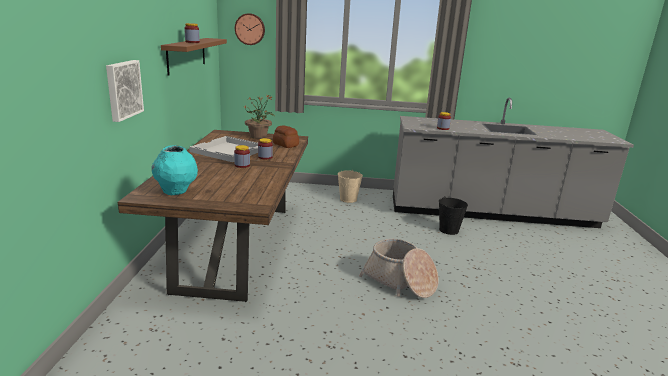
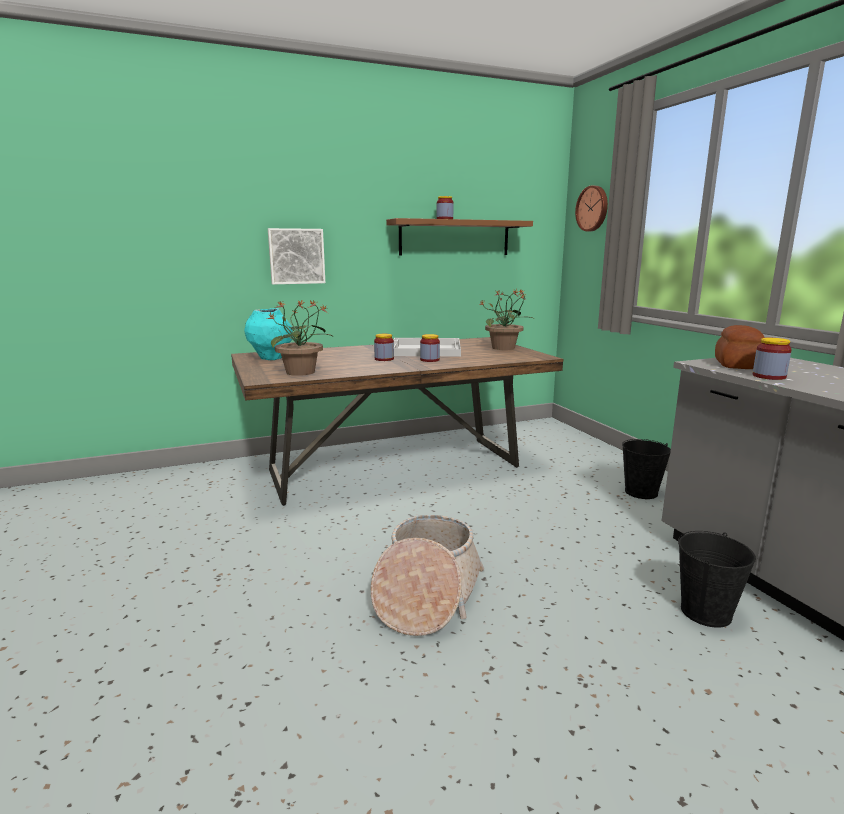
camera: 65 degrees right, 5 degrees down
(249, 192) = (301, 372): none -> potted plant
(285, 145) = (497, 358): bread -> bread (736, 365)
(348, 199) = (641, 492): beige bucket -> black bucket

